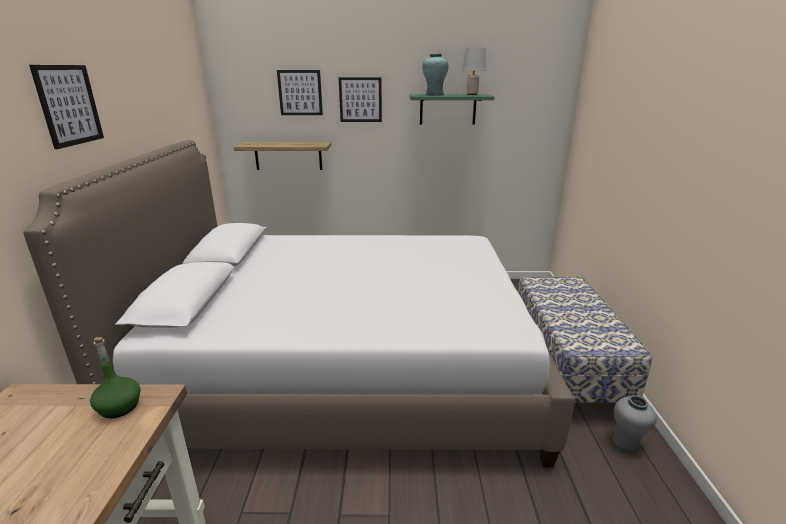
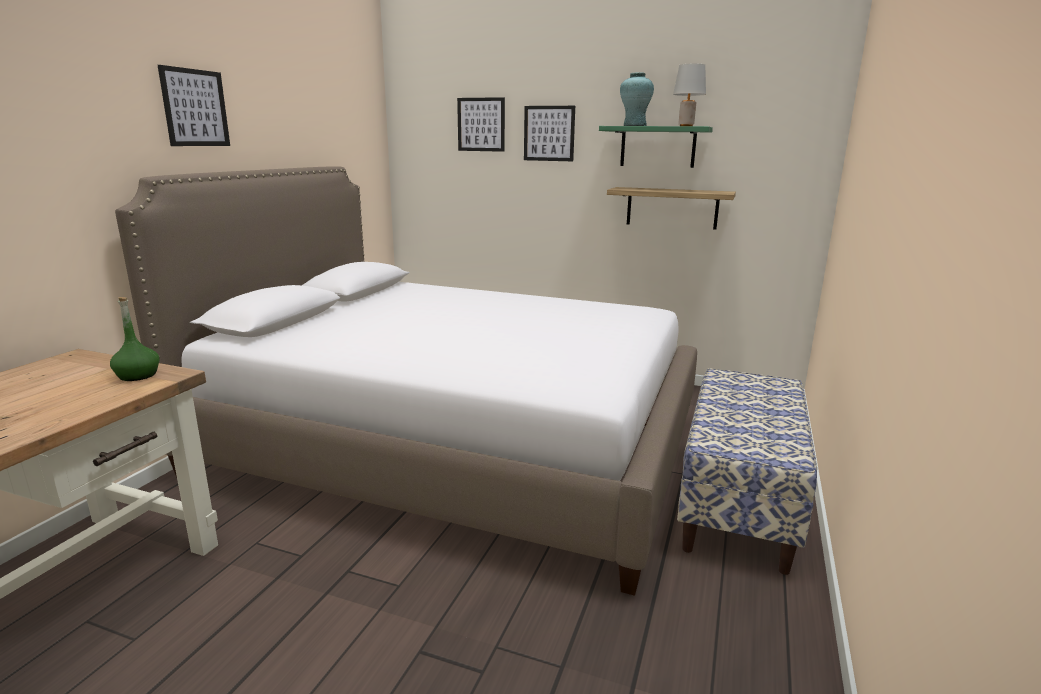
camera: 20 degrees right, 5 degrees down
(288, 156) = (463, 199): shelf -> shelf (672, 208)
(626, 442) = (765, 598): grey vase -> none

